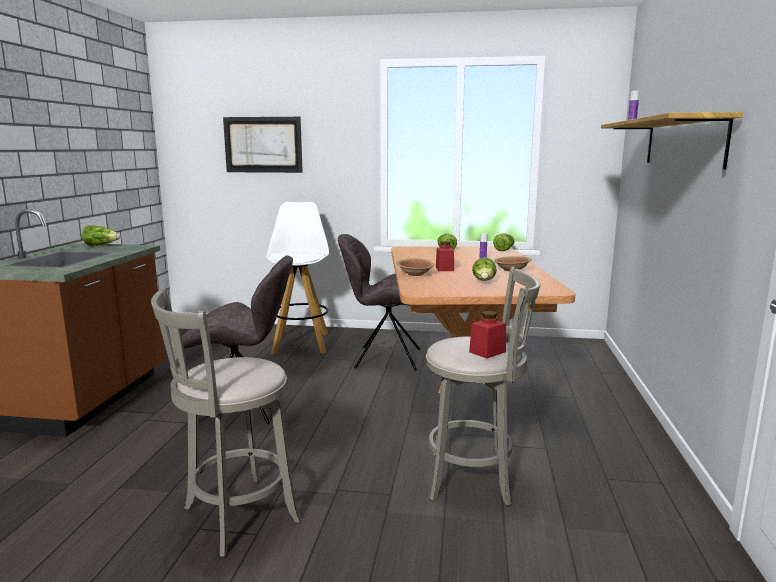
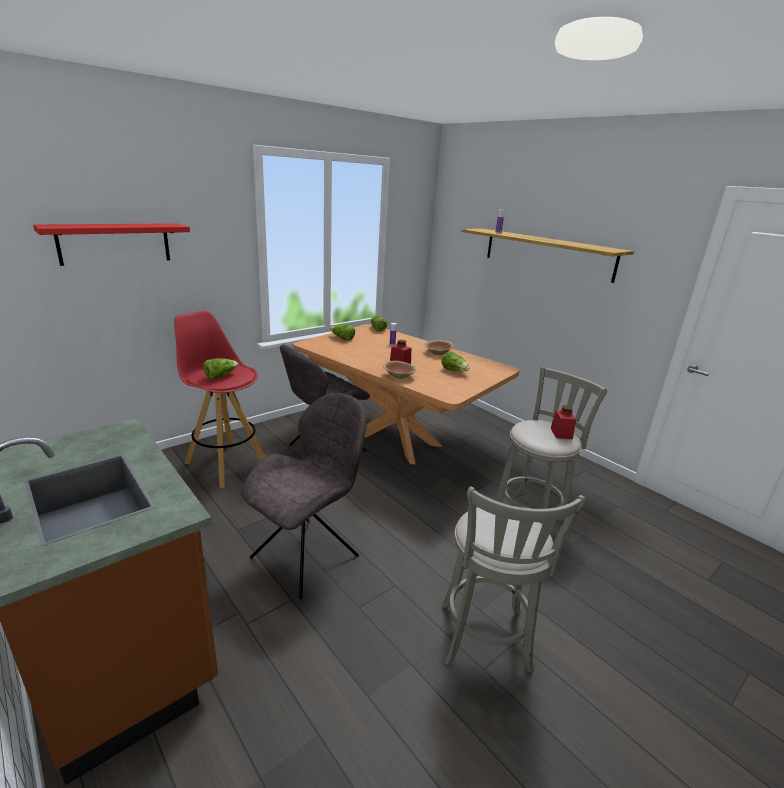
camera: 50 degrees left, 10 degrees up
(101, 245) = (50, 446): lettuce -> lettuce (220, 376)
(263, 145) = (115, 243): picture -> red shelf
(301, 343) = (226, 463): white stool -> red stool

